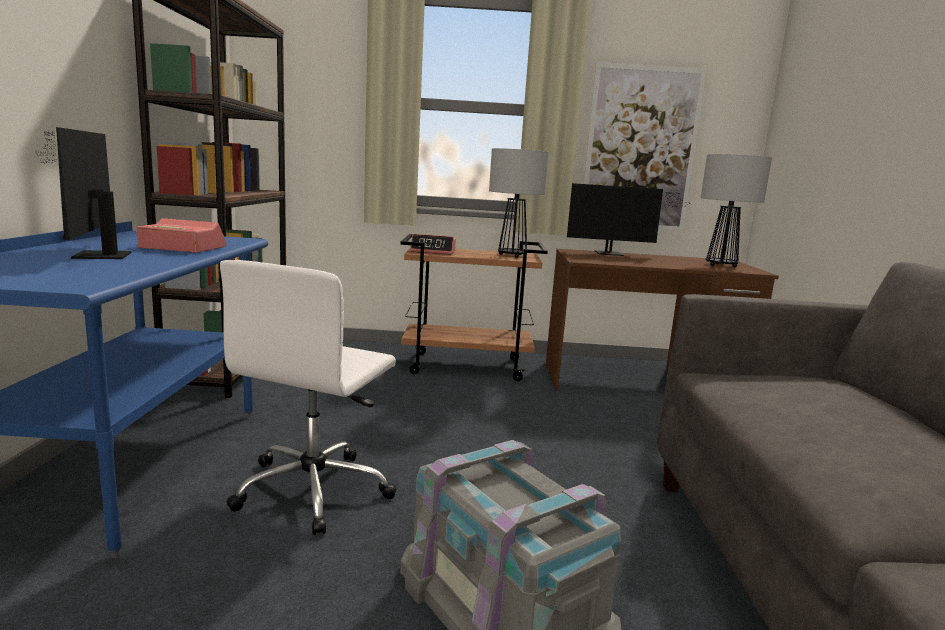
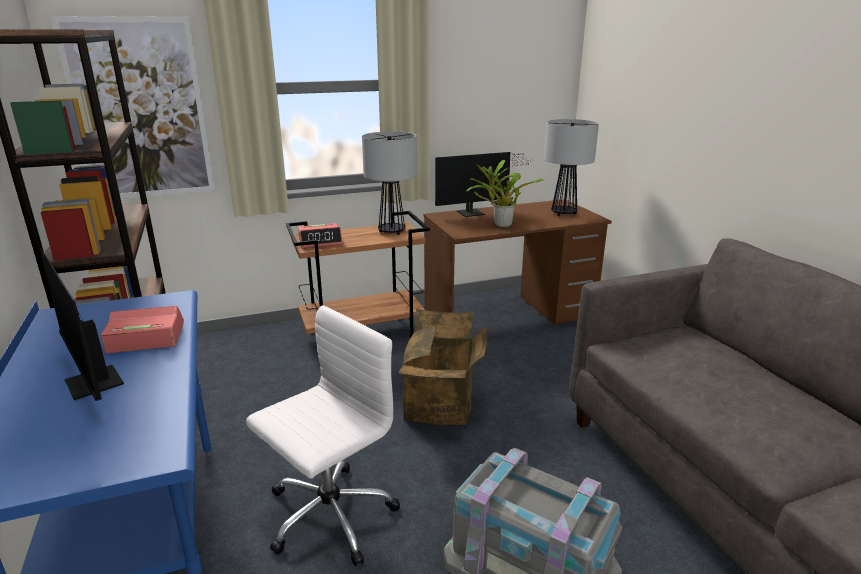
camera: 20 degrees left, 10 degrees up
(315, 489) = (328, 516): white office chair -> white office chair turned 135 degrees counterclockwise
(508, 434) = (442, 406): none -> cardboard box
(632, 262) = (500, 225): none -> potted plant
(640, 149) = (481, 111): picture -> picture (140, 110)

